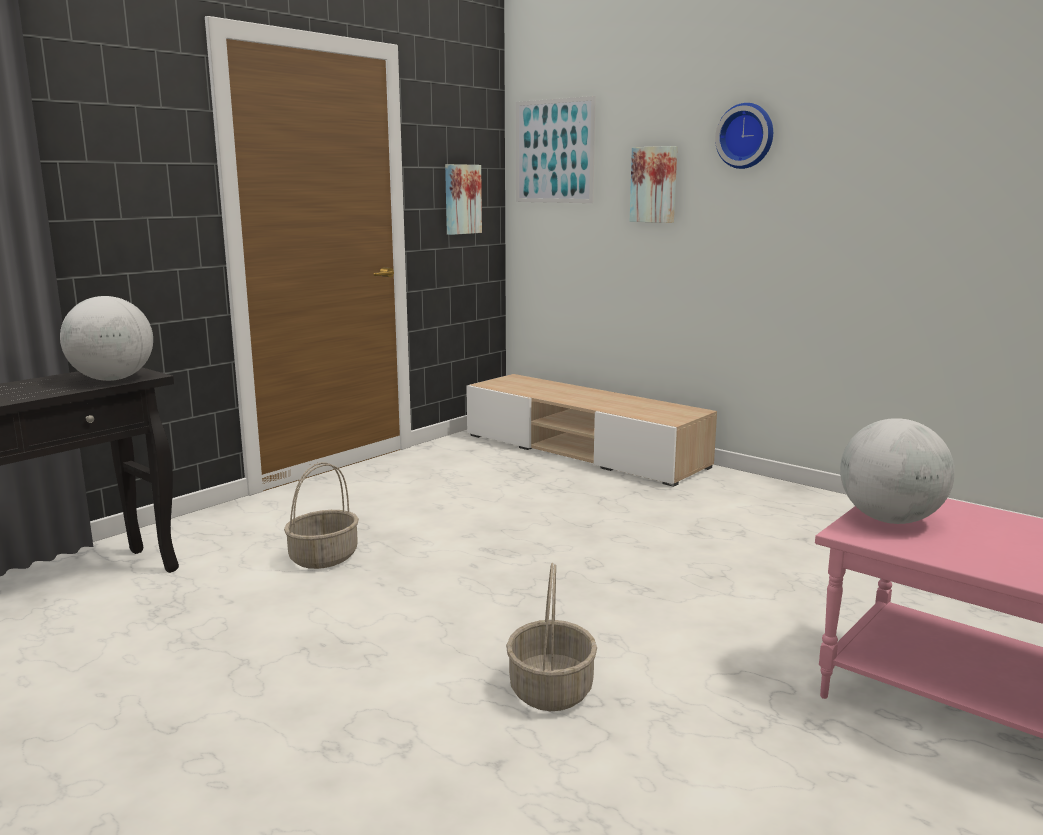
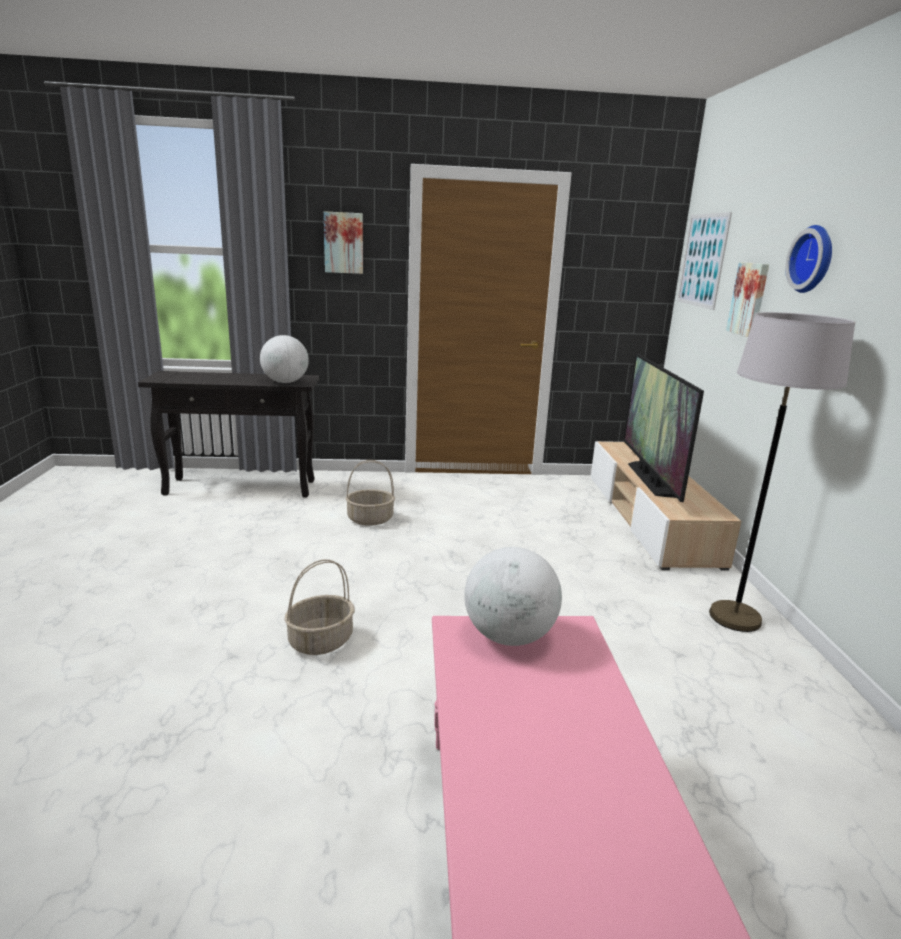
camera: 45 degrees right, 5 degrees up
(461, 199) = (621, 295): picture -> picture (343, 243)
(588, 402) = (650, 479): none -> television
(780, 498) = (735, 618): none -> grey floor lamp

